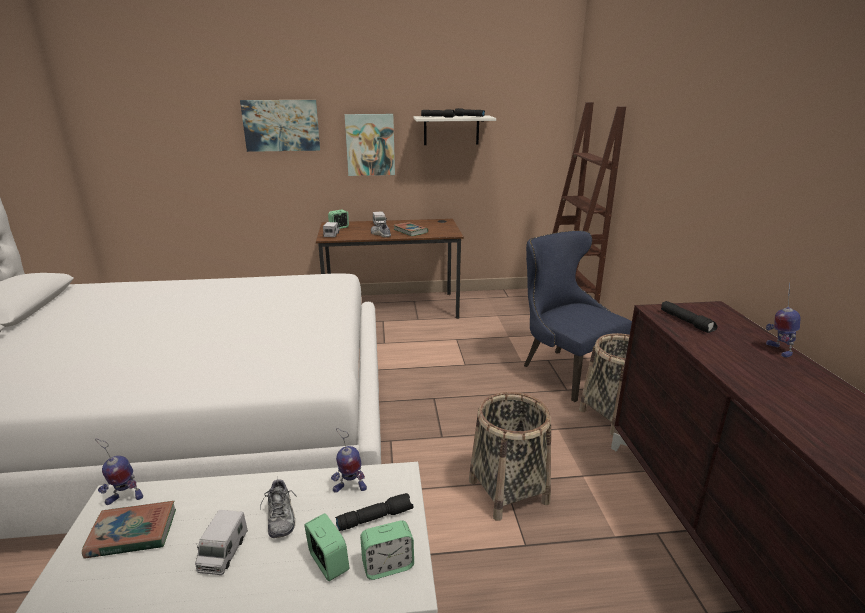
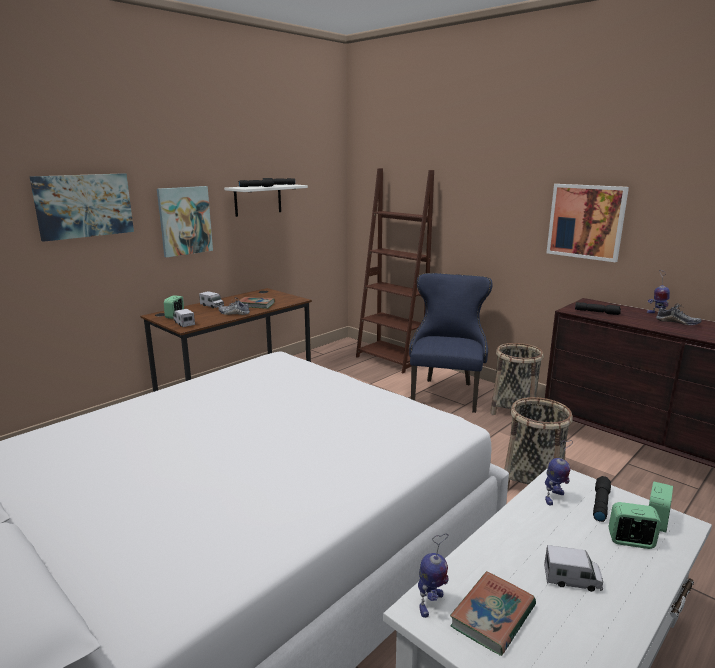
camera: 40 degrees left, 5 degrees down
(223, 553) = (572, 580): toy truck -> toy truck turned 45 degrees counterclockwise
(281, 516) = (555, 537): shoe -> shoe (677, 322)
(565, 371) = (446, 393): blue chair -> blue chair turned 90 degrees clockwise
(743, 192) = (586, 221): none -> picture

